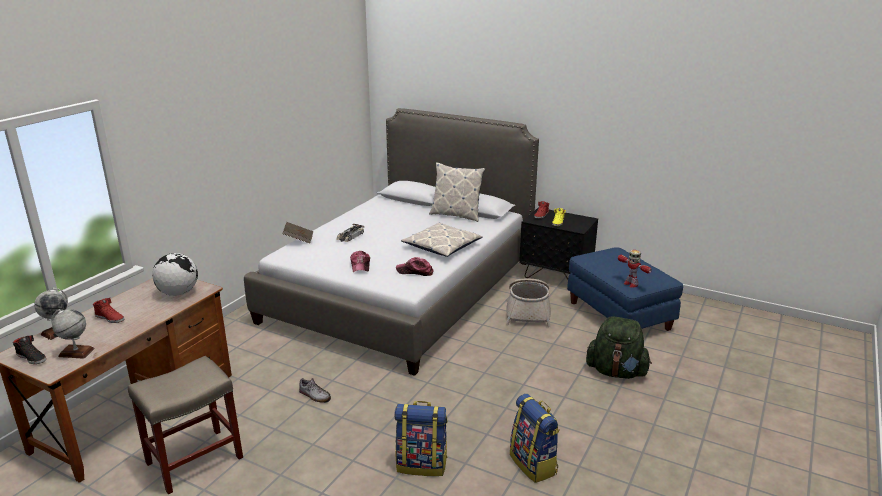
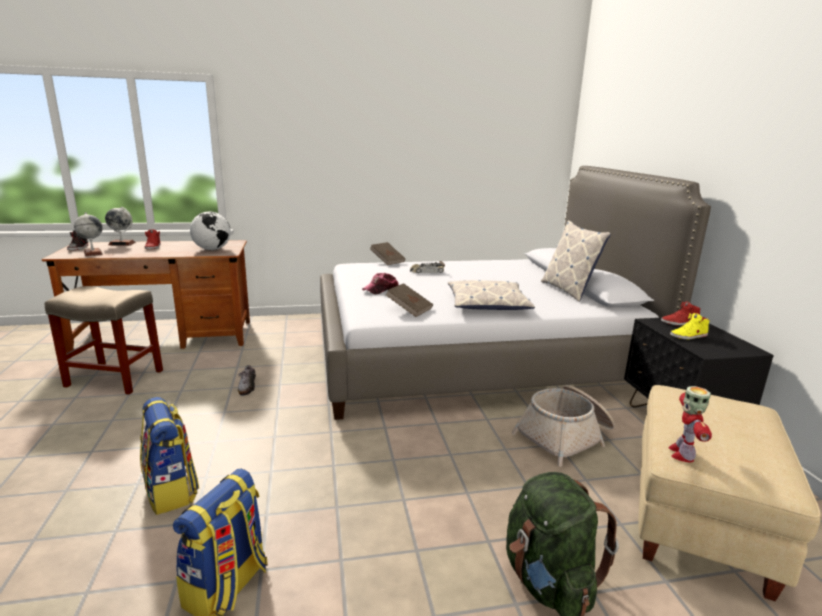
camera: 50 degrees right, 5 degrees down
(415, 271) = (409, 309): cap -> brown book
(619, 315) = (700, 519): blue ottoman -> beige ottoman

